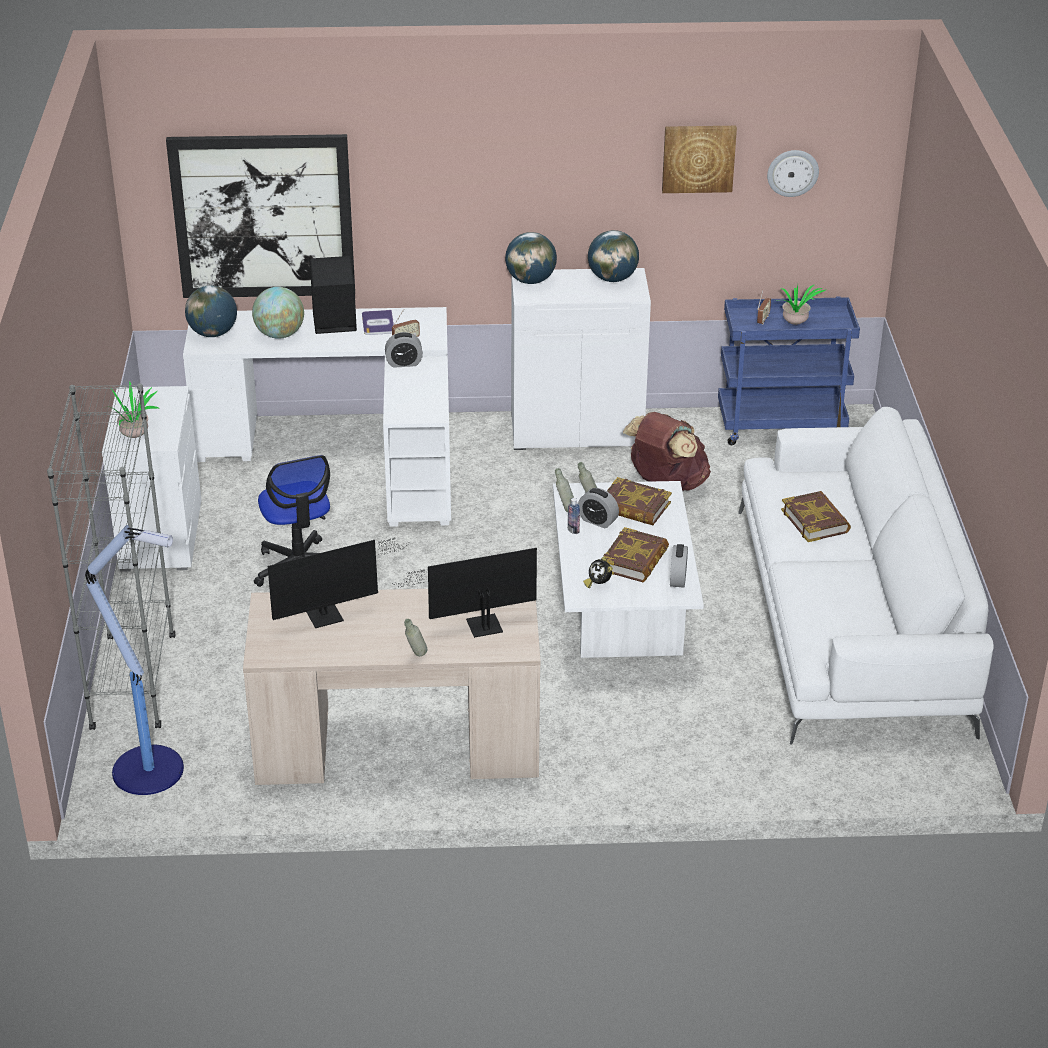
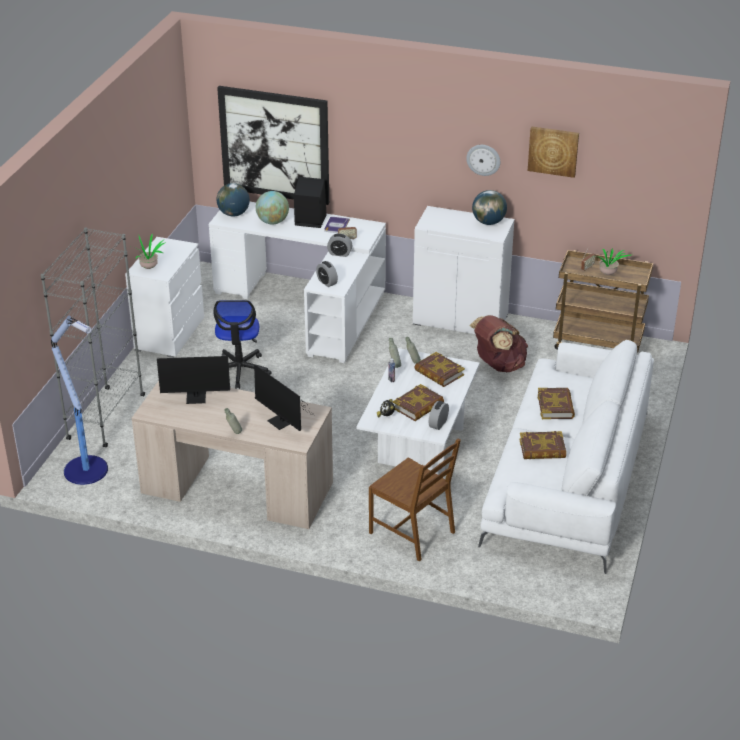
camera: 20 degrees right, 0 degrees up
(478, 625) = (282, 423): monitor -> monitor turned 135 degrees counterclockwise
(530, 280) = (435, 214): globe -> none
(597, 521) = (410, 377): alarm clock -> alarm clock (327, 282)
(689, 745) = (413, 532): none -> brown chair
(781, 425) = (598, 343): blue cart -> brown cart
(792, 172) = (617, 171): wall clock -> wall clock (483, 159)
(834, 584) = (542, 449): none -> book

